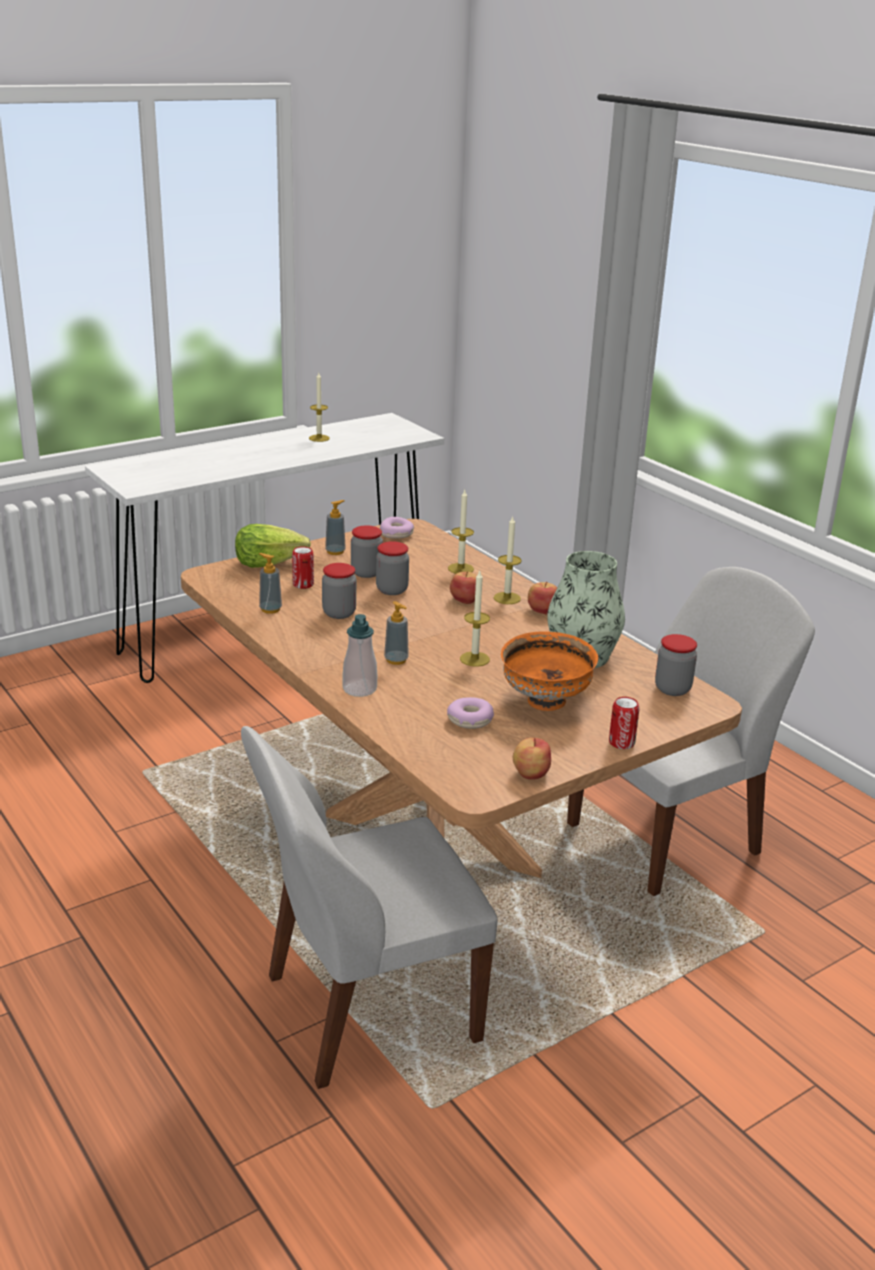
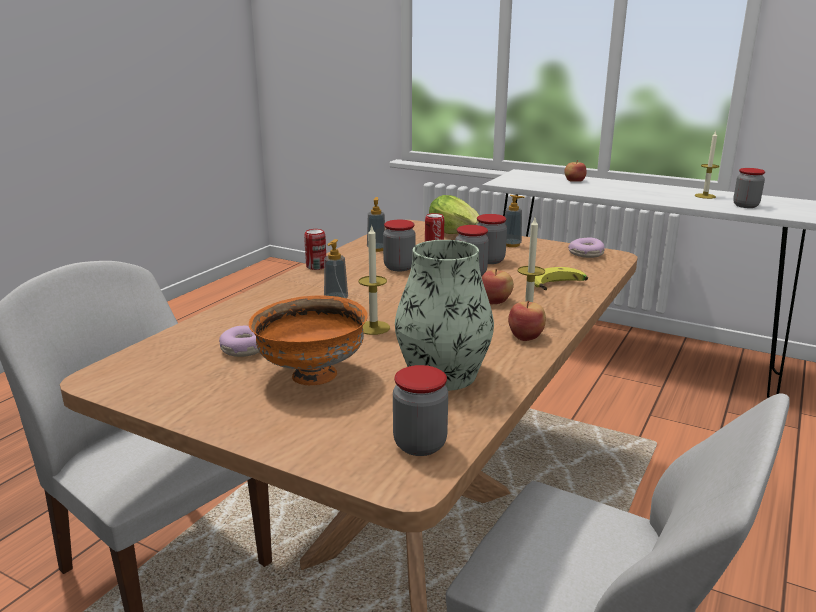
camera: 65 degrees right, 5 degrees down
(359, 689) = (268, 299): soap dispenser -> none
(366, 438) = (745, 205): none -> jar
(460, 568) = (559, 287): candle -> banana
(530, 773) = (149, 396): apple -> apple (574, 181)
(621, 743) = (248, 435): can -> can (316, 266)

